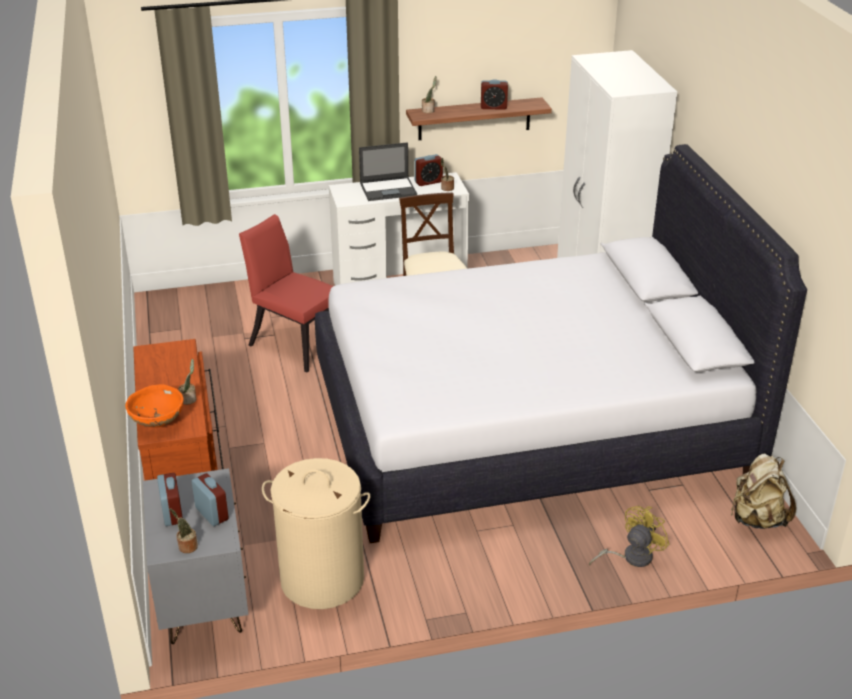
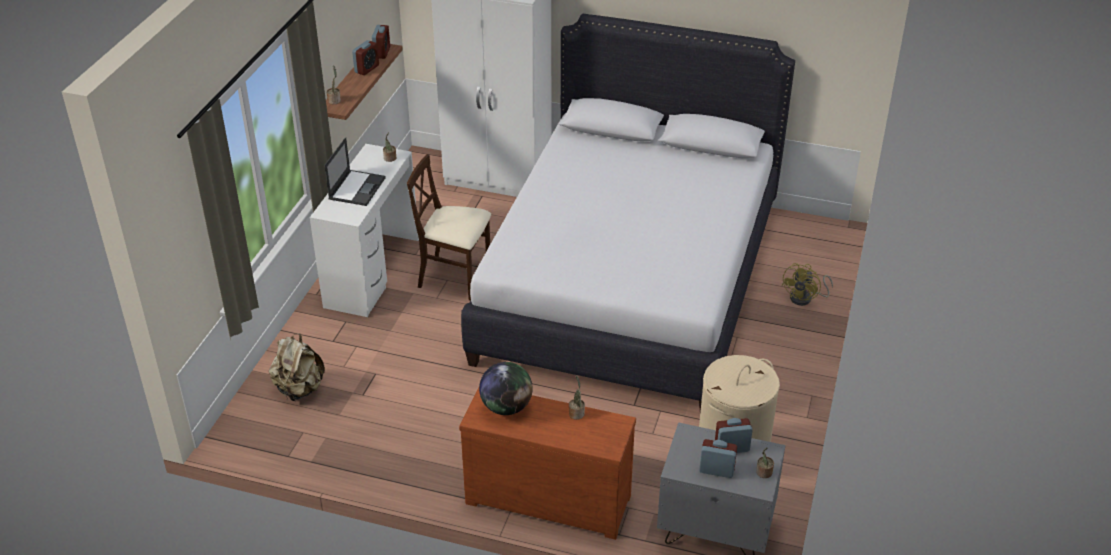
camera: 60 degrees left, 5 degrees up
(157, 422) = (597, 441): orange bowl -> none
(172, 360) = (506, 407): none -> globe
(296, 341) = (398, 363): red chair -> none
(428, 182) = (367, 163): alarm clock -> alarm clock (382, 53)
(631, 557) = (805, 298): yellow fan -> yellow fan turned 135 degrees counterclockwise
(757, 519) = (804, 230): beige backpack -> beige backpack (299, 389)

